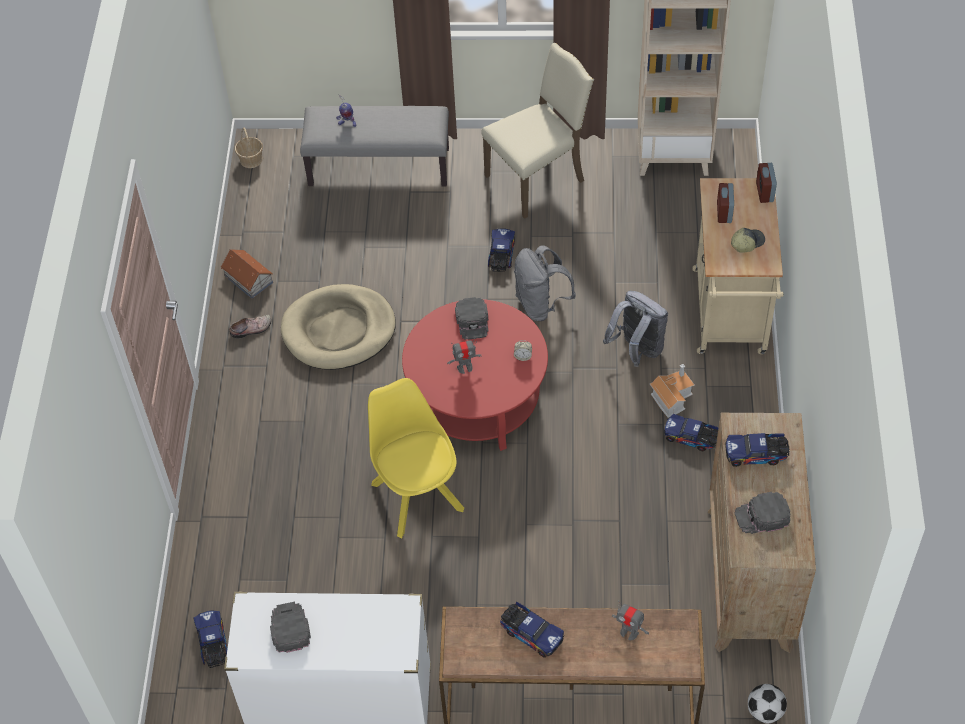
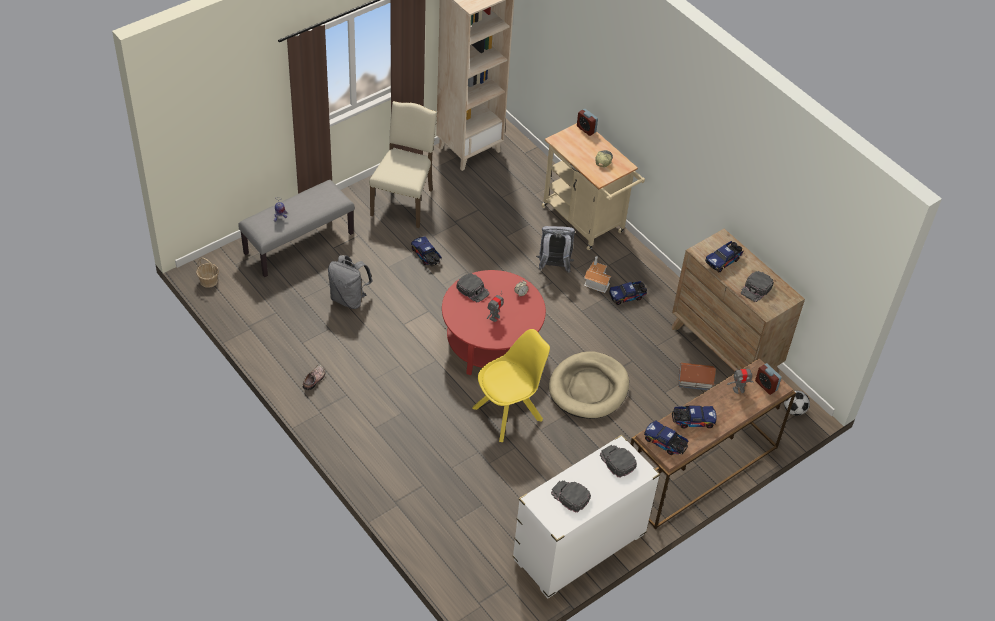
camera: 45 degrees left, 5 degrees down
(213, 644) = (475, 566): toy truck -> toy truck (665, 443)
(248, 279) = (282, 352): toy house -> toy house (695, 380)
(339, 330) = (370, 350): beige dog bed -> beige dog bed (588, 388)
(383, 623) = (617, 461): none -> black cap
(416, 494) = (509, 413): yellow chair -> yellow chair turned 120 degrees clockwise
(541, 305) = (476, 271): grey backpack -> grey backpack (349, 298)
(724, 212) = (576, 150): alarm clock -> alarm clock (766, 385)

